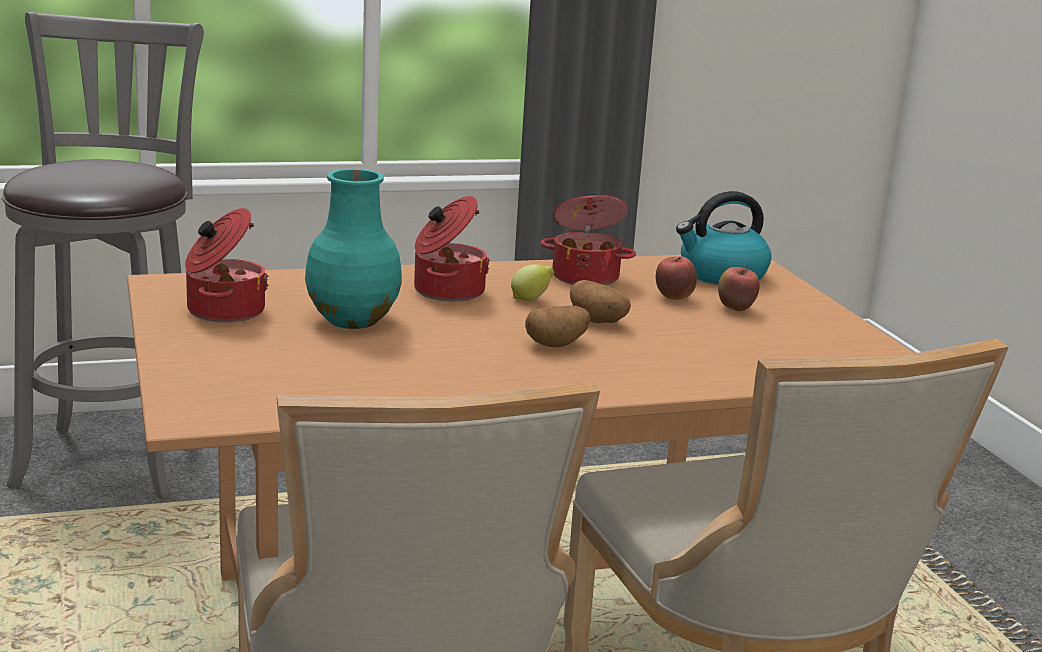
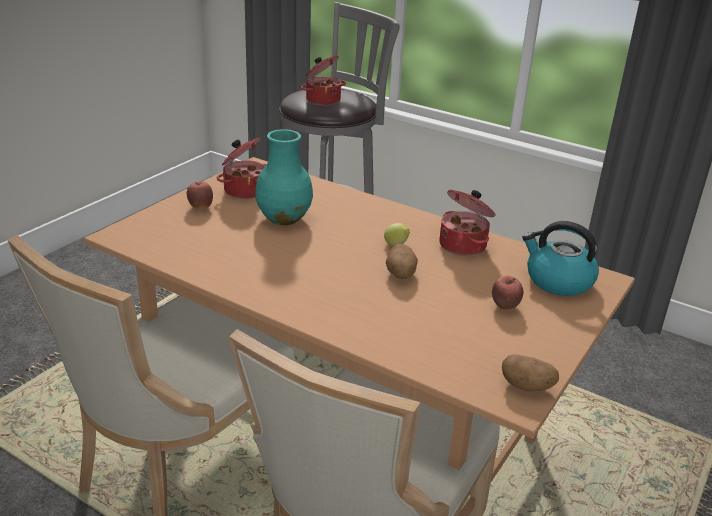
camera: 50 degrees right, 10 degrees up
(446, 291) = (366, 222): cooking pot -> cooking pot (322, 100)
(556, 344) = (343, 276): potato -> potato (527, 386)
(674, 298) = (484, 281): apple -> apple (200, 207)

